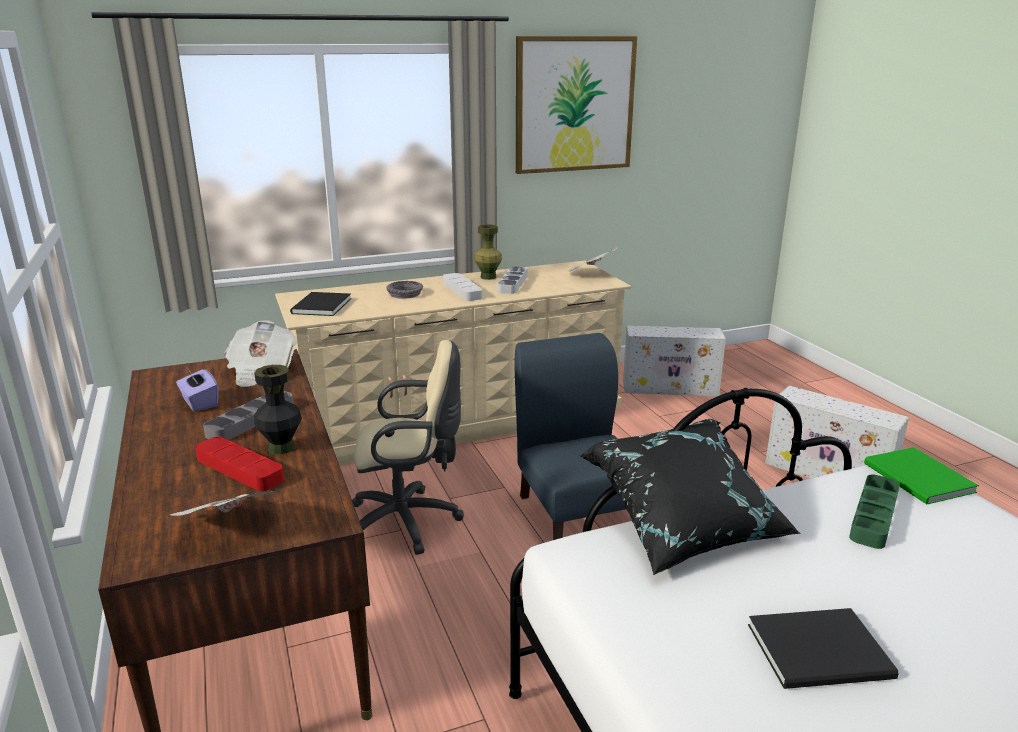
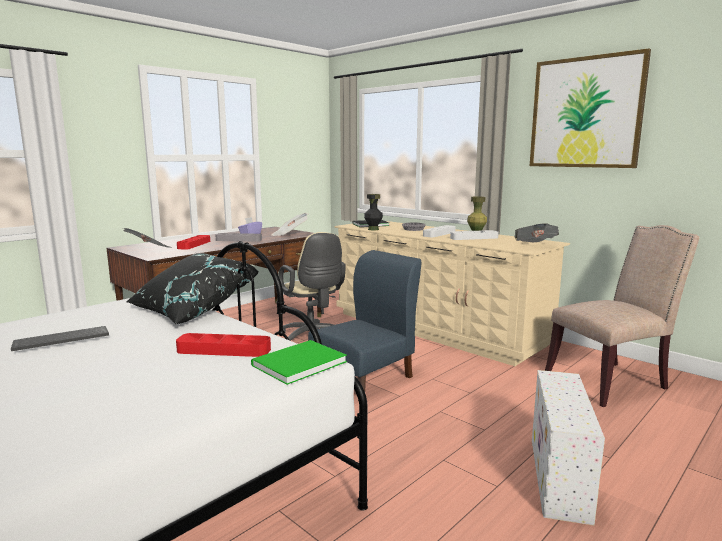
camera: 65 degrees right, 10 degrees down
(282, 447) = (216, 245): black vase -> black vase (373, 229)
(671, 388) = (610, 381): white storage box -> beige chair
(823, 653) = (60, 341): black book -> keyboard
(874, 515) = (224, 350): green tray -> red tray

